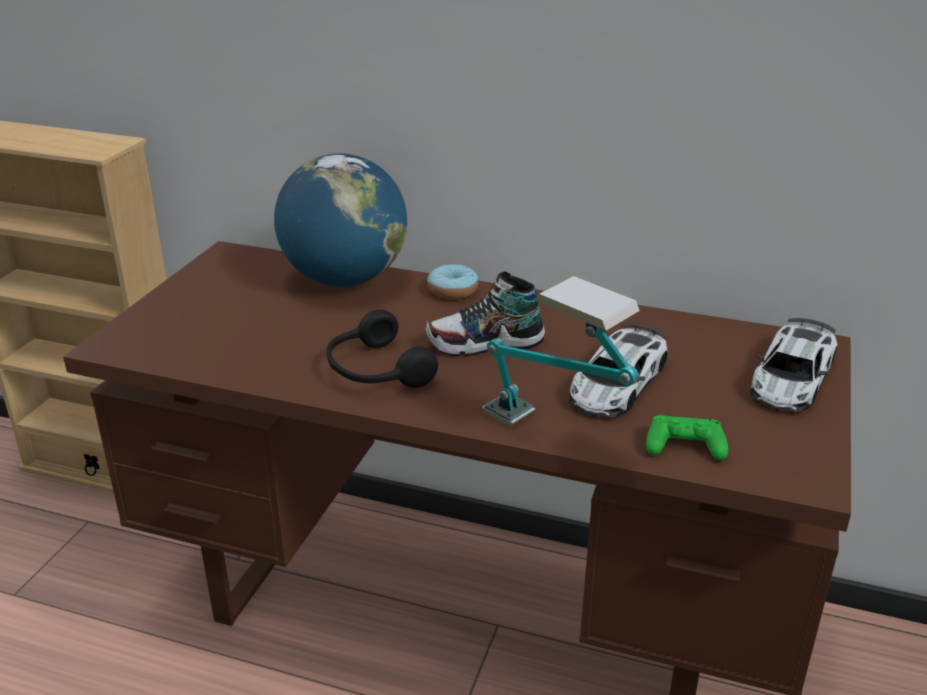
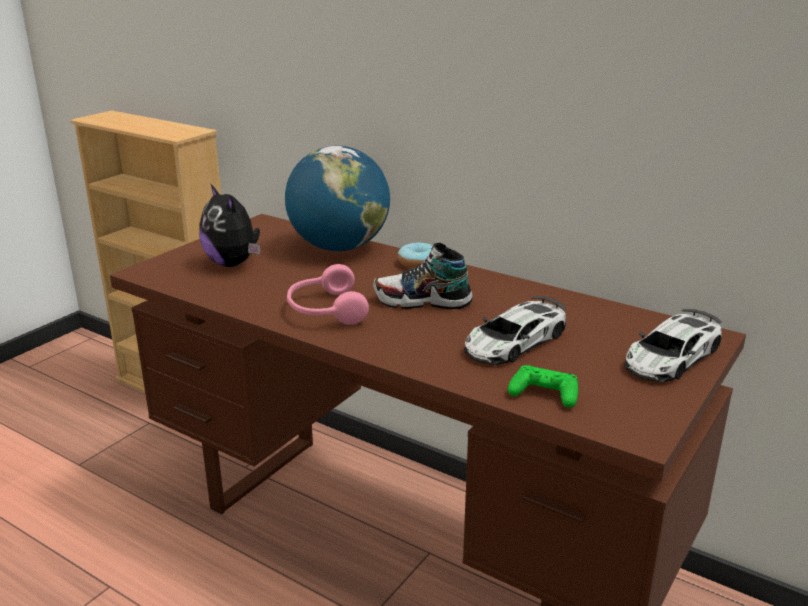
camera: 15 degrees right, 5 degrees down
(222, 319) = (233, 263): none -> plush toy
(375, 371) = (325, 310): black headphones -> pink headphones
(555, 437) = (439, 372): table lamp -> none

